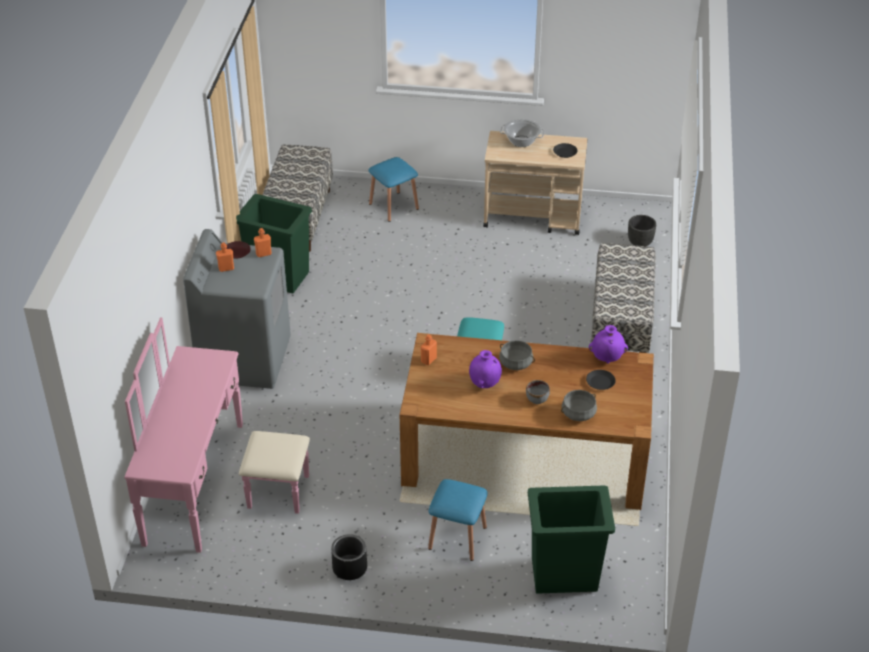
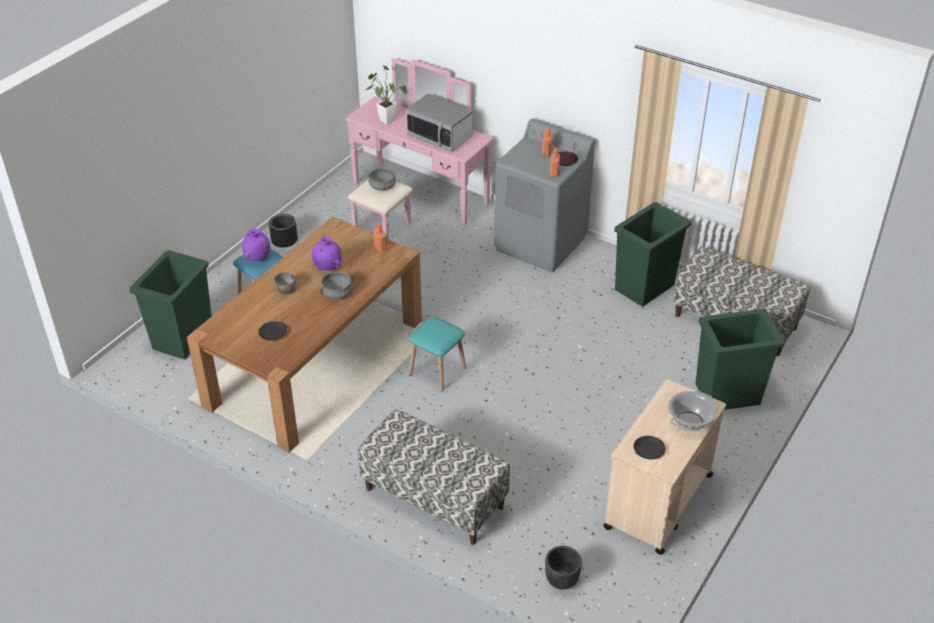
camera: 115 degrees right, 0 degrees up
(179, 445) = (385, 119): none -> potted plant
(197, 385) = (440, 137): none -> microwave
(393, 206) = (728, 394): blue stool -> green trash can
(578, 413) = (250, 307): grey cooking pot -> grey cooking pot (382, 186)
(607, 358) = (297, 349): purple vase -> purple vase (258, 259)

